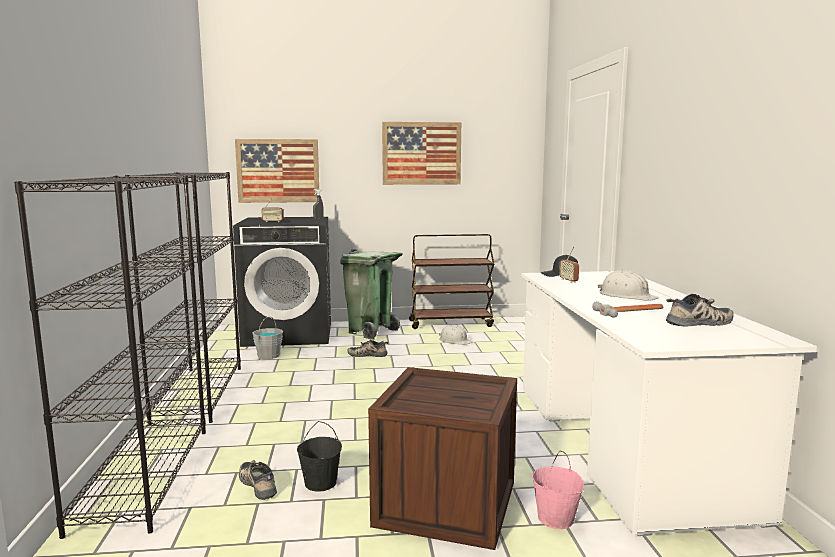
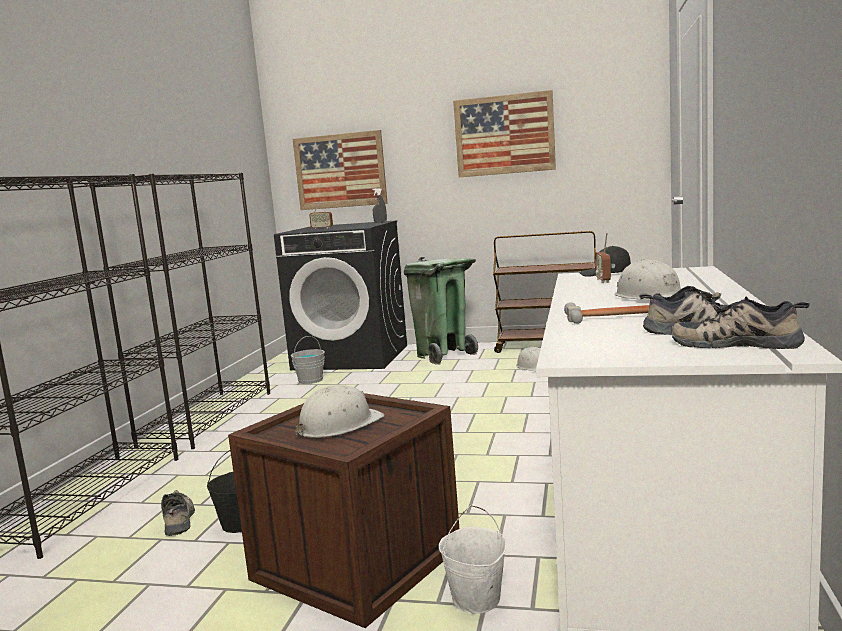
camera: 20 degrees right, 0 degrees up
(368, 354) = (418, 381): shoe -> shoe (737, 343)
(445, 396) = (339, 425): none -> white hard hat
(556, 519) = (476, 599): pink bucket -> white bucket

